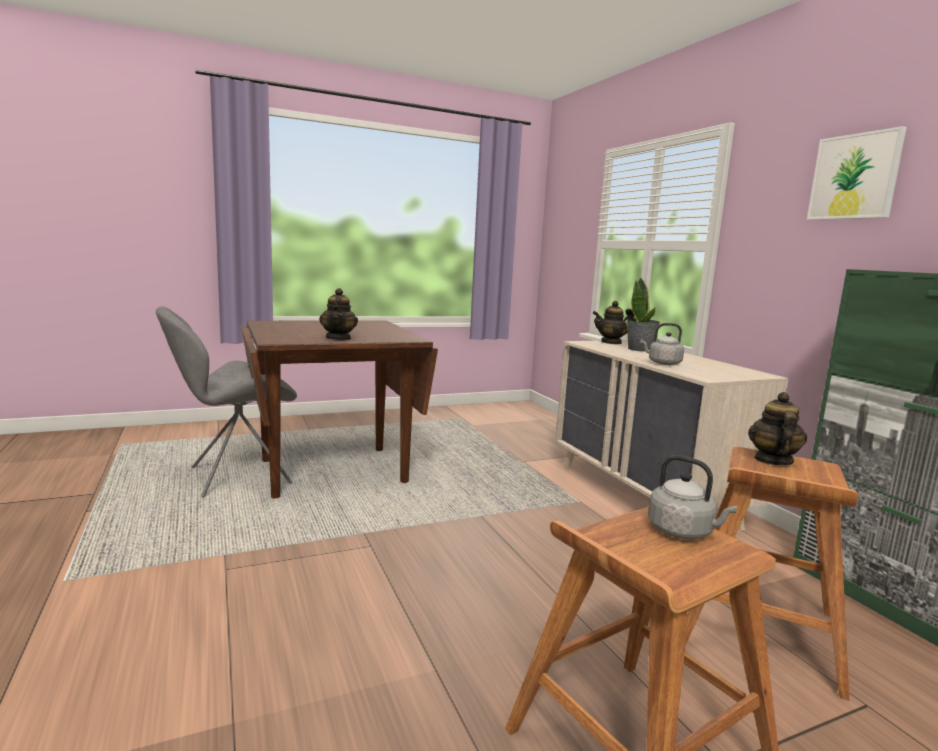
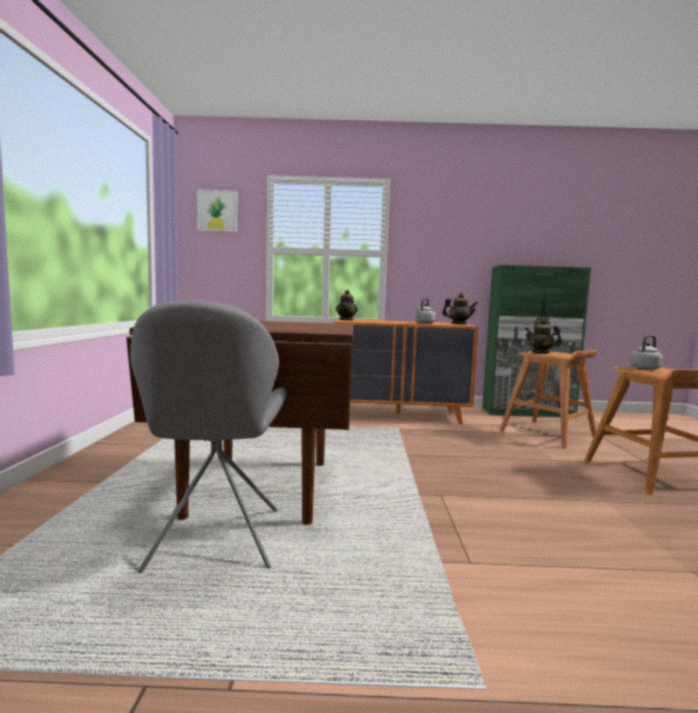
camera: 65 degrees left, 5 degrees down
(339, 338) = (323, 327): teapot -> teapot (459, 324)
(640, 349) = (376, 321): potted plant -> none
(645, 495) = (398, 415): beige dresser -> orange dresser
(854, 177) = (469, 221): picture -> picture (217, 211)

